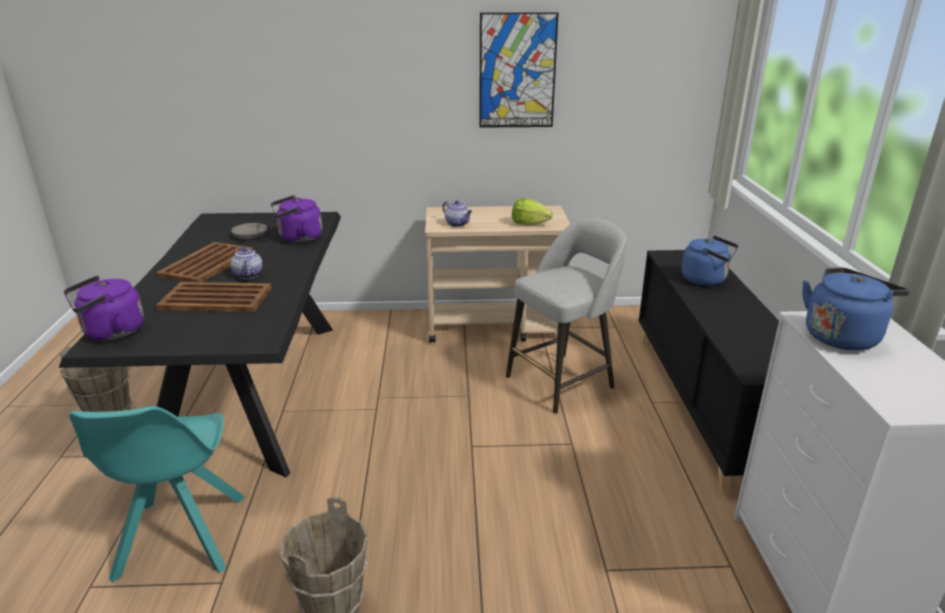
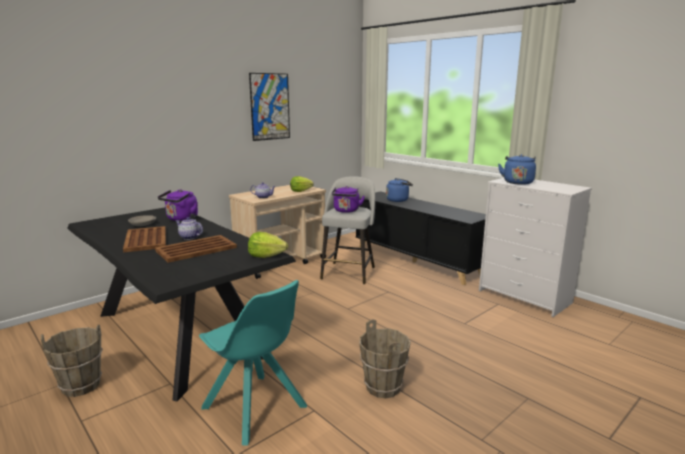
camera: 40 degrees left, 10 degrees down
(110, 333) = (163, 278): purple kettle -> purple kettle (346, 211)
(252, 341) = (266, 256): none -> lettuce

